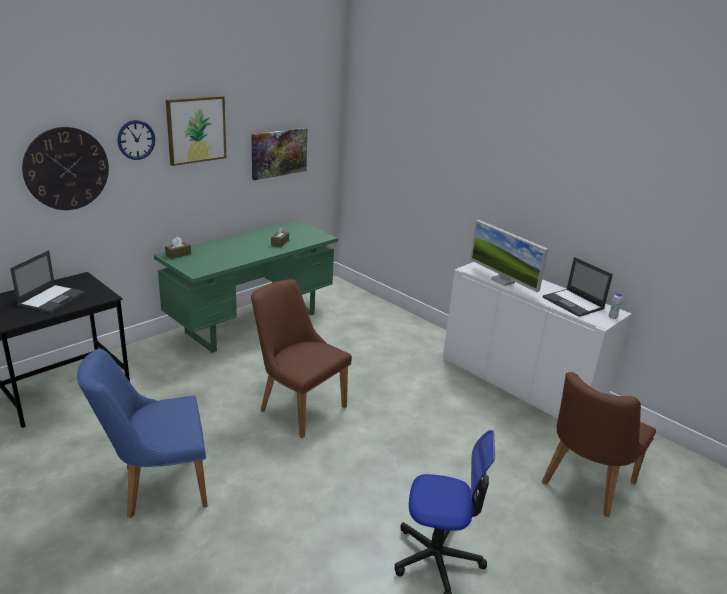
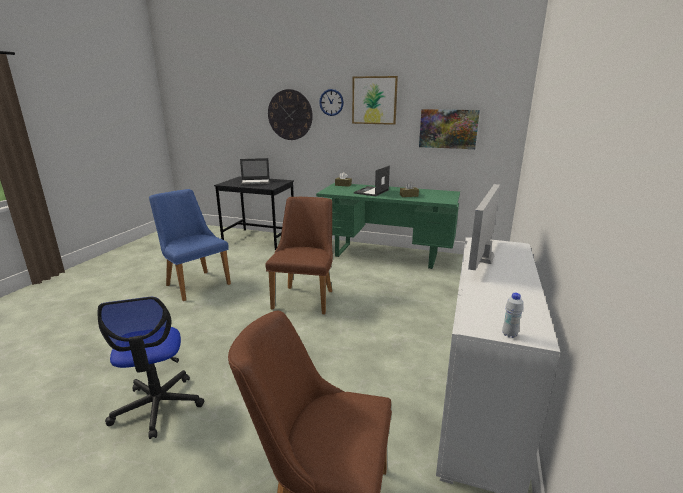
camera: 65 degrees right, 5 degrees down
(573, 303) = (502, 302): laptop -> laptop (371, 191)

